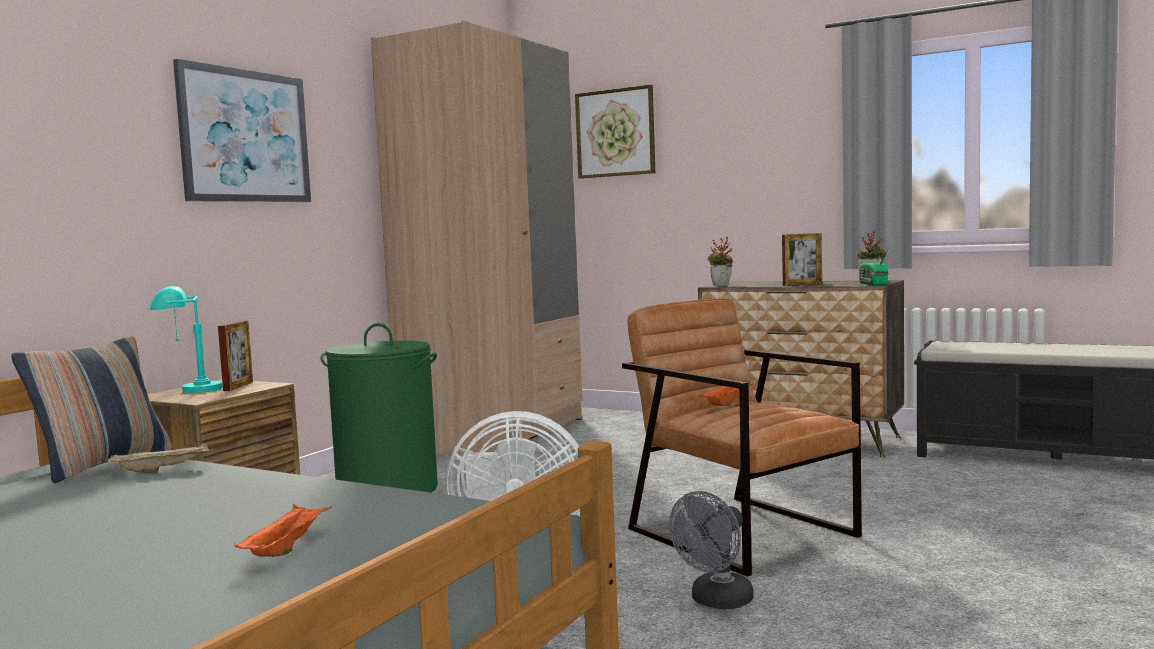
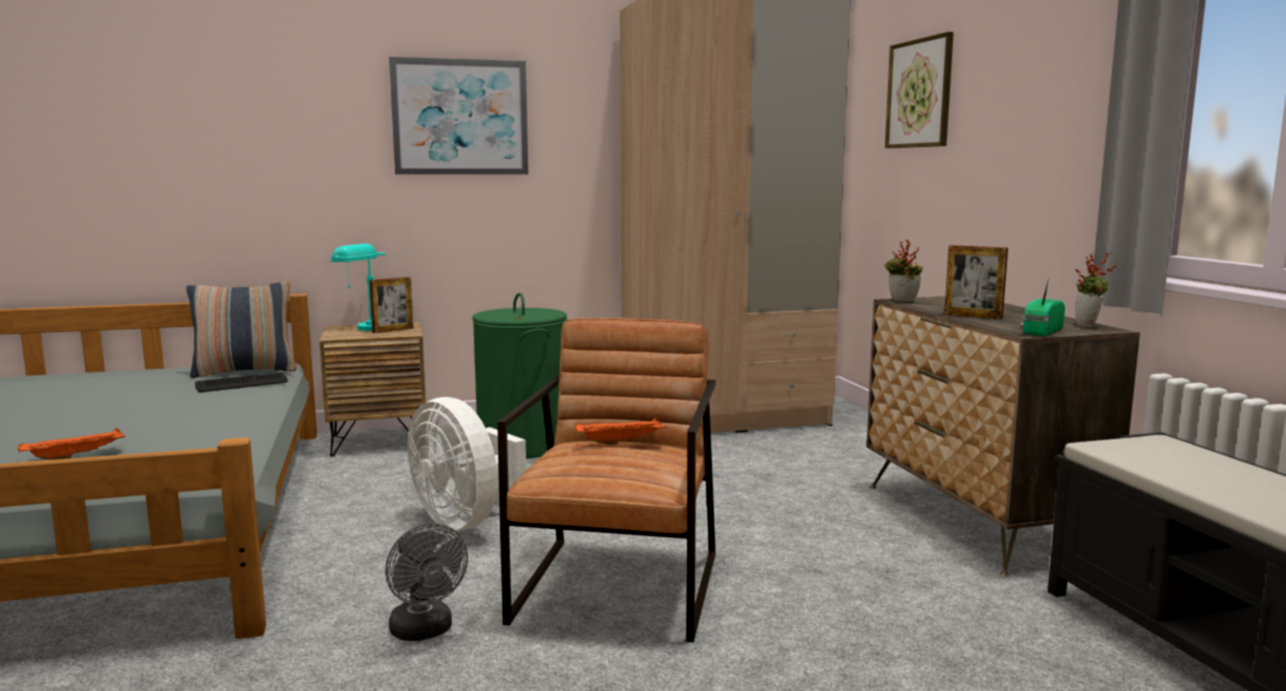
camera: 45 degrees right, 5 degrees up
(163, 470) = (242, 384): beige tray -> keyboard
(716, 602) = (425, 632): grey fan -> grey fan turned 120 degrees counterclockwise

